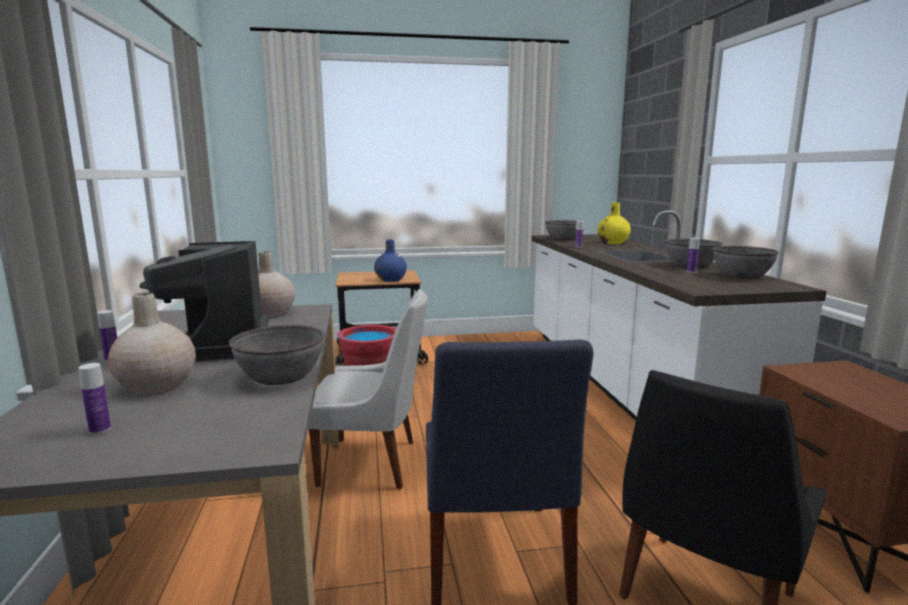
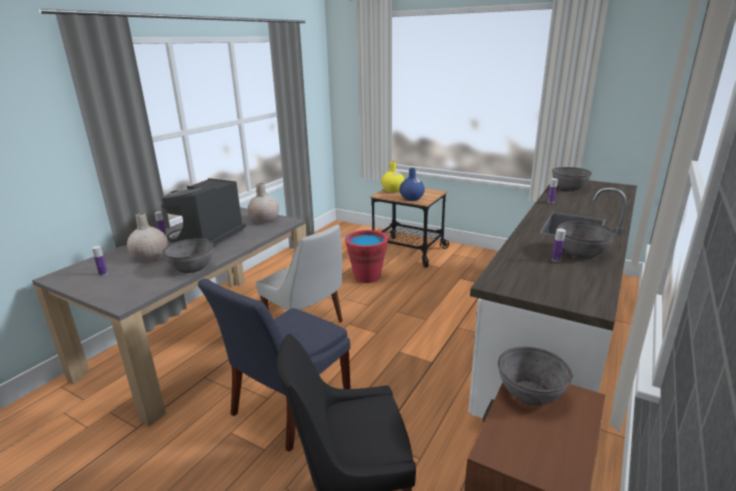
camera: 40 degrees right, 10 degrees up
(613, 242) = (604, 202): yellow vase -> yellow vase (392, 190)
(741, 276) = (588, 278): grey bowl -> grey bowl (530, 392)

